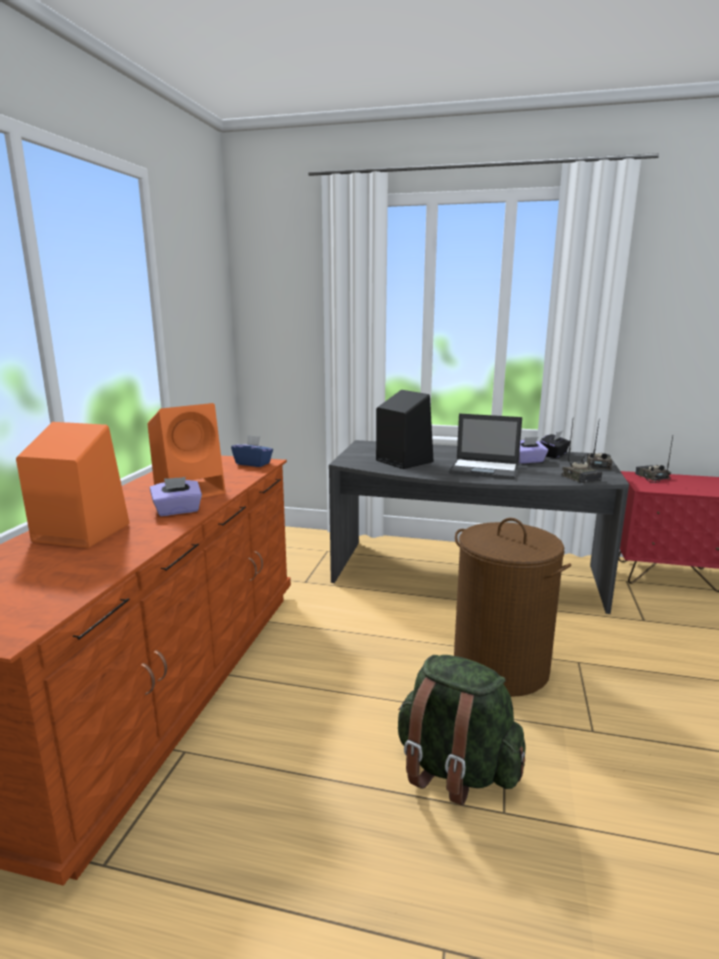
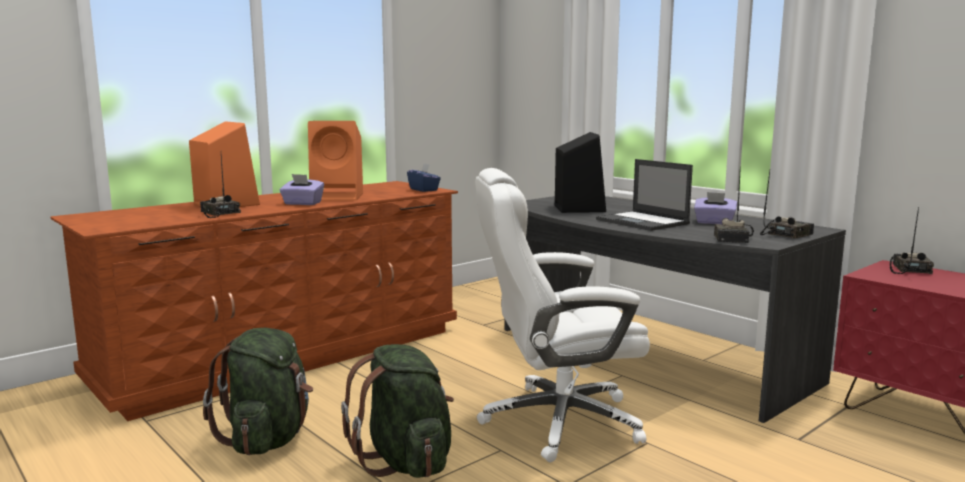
camera: 35 degrees right, 5 degrees down
(115, 554) = (218, 214): none -> radio
(293, 812) = (268, 439): none -> green backpack
(500, 667) = (557, 421): brown laundry basket -> white office chair
(554, 455) = (766, 222): black tissue box -> none

